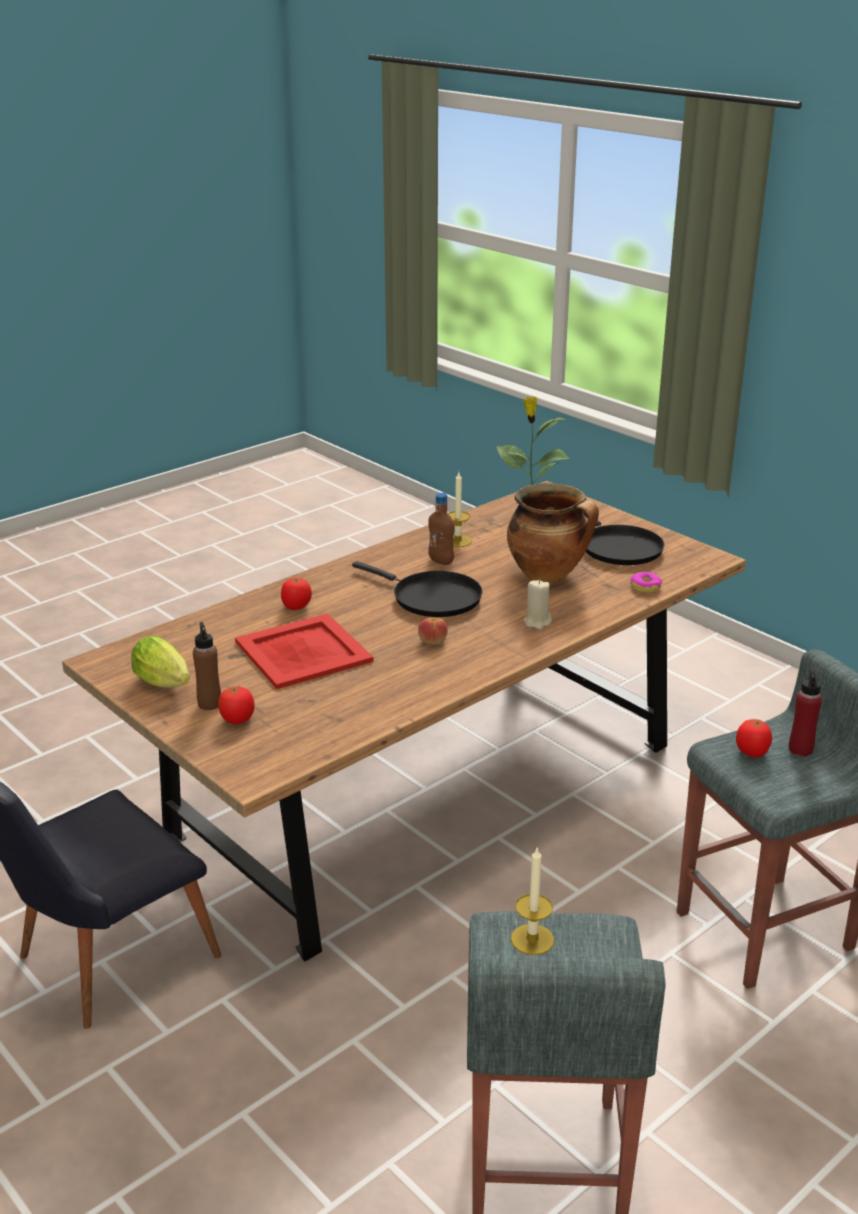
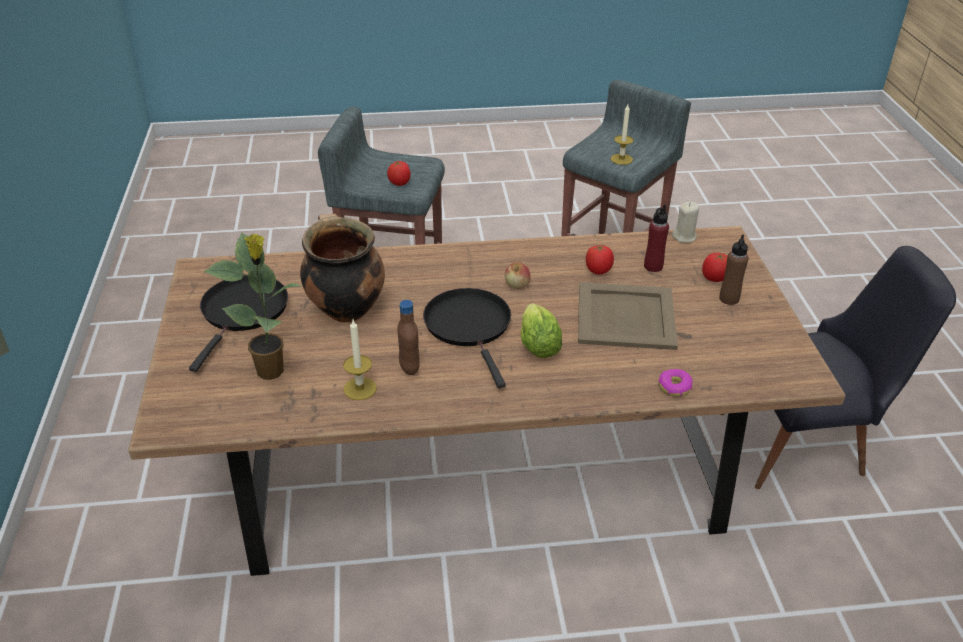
camera: 145 degrees left, 10 degrees up
(165, 684) = (757, 329): lettuce -> lettuce (537, 343)
(296, 606) = (595, 368): tomato -> tomato (598, 270)
(302, 651) = (627, 317): red tray -> beige tray
(537, 622) = (420, 269): beige candle -> beige candle (684, 237)
(645, 587) = (295, 265): donut -> donut (674, 387)
(800, 749) = (375, 172): red bottle -> red bottle (653, 266)

